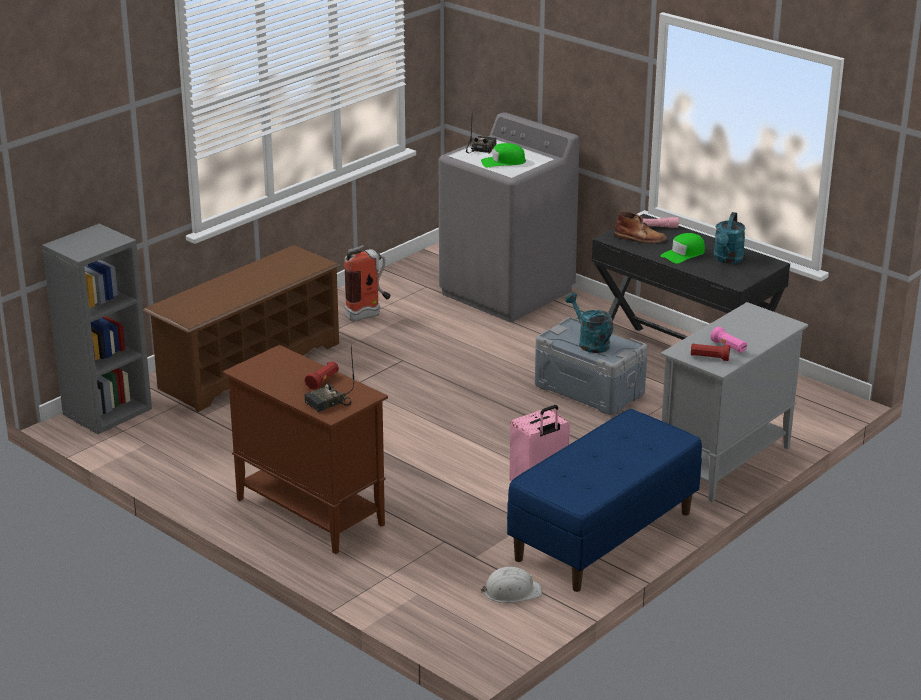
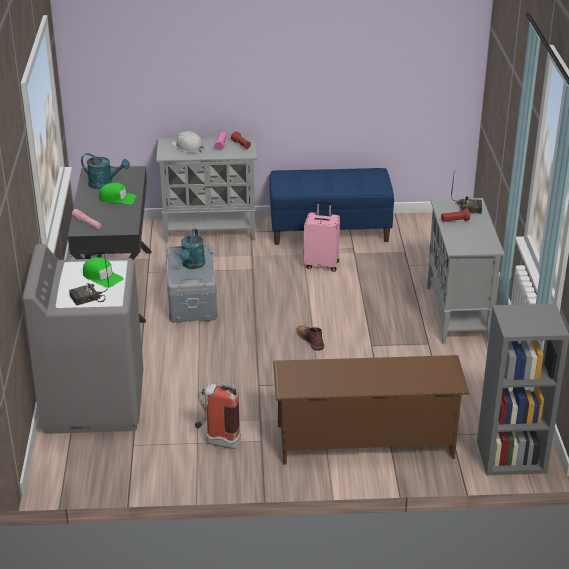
camera: 135 degrees left, 5 degrees up
(308, 511) = (458, 314): brown cabinet -> grey cabinet
(511, 591) = (411, 231): white hard hat -> white hard hat (188, 147)
(640, 238) = (114, 220): brown boot -> brown boot (310, 339)
(727, 259) = (105, 184): turquoise watering can -> turquoise watering can turned 45 degrees clockwise

